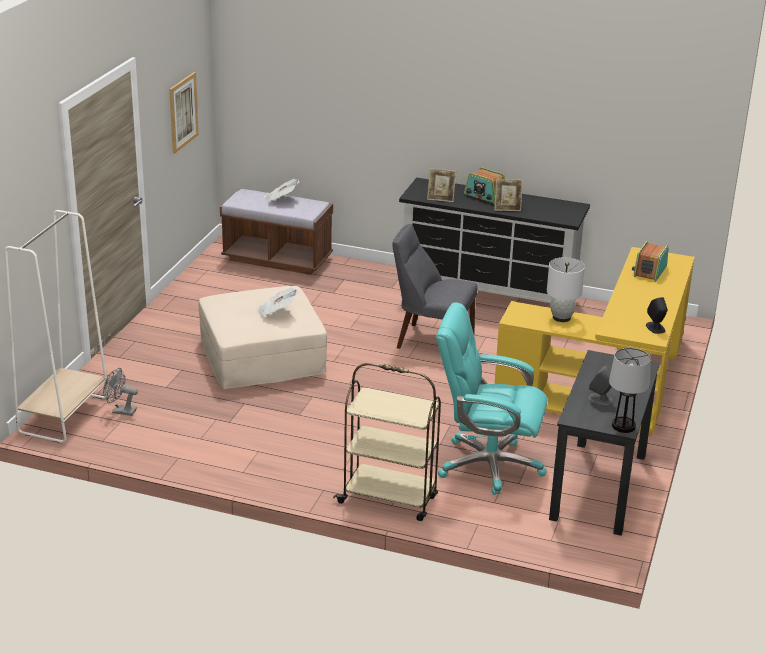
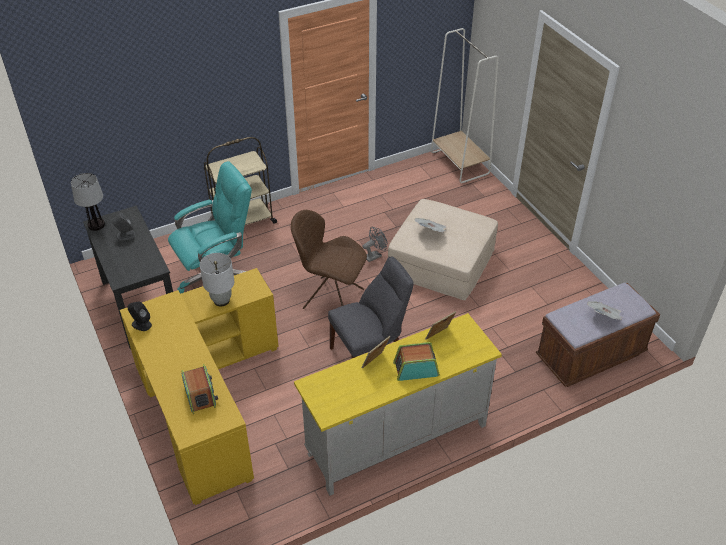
camera: 135 degrees right, 15 degrees up
(120, 411) = (442, 182): grey fan -> grey fan (375, 255)
(183, 112) = (660, 186): picture -> none
(403, 389) = (331, 298): none -> brown chair
(488, 297) = (395, 438): black dresser -> yellow dresser

